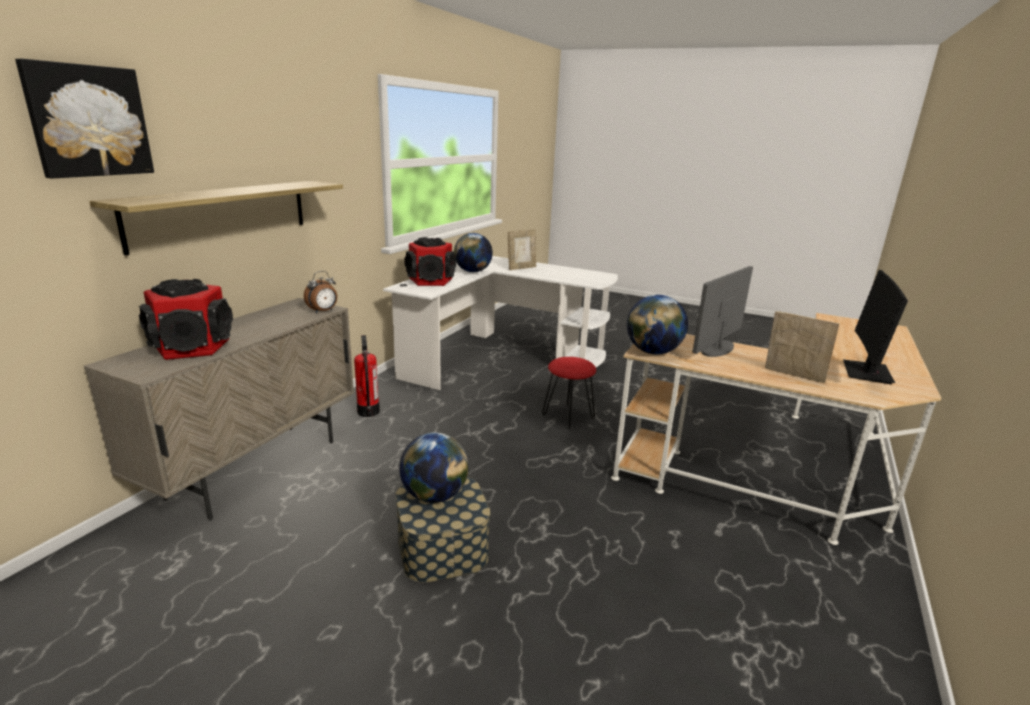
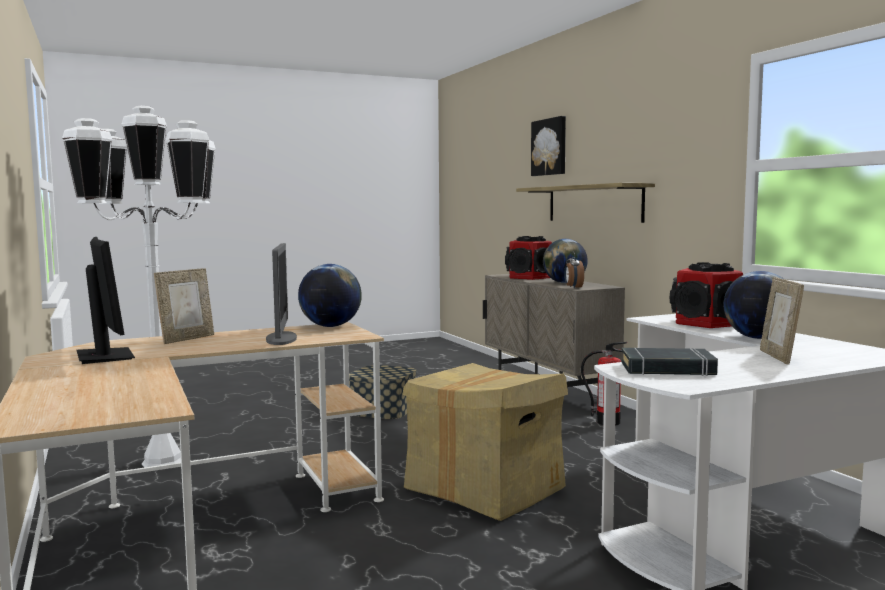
camera: 130 degrees right, 15 degrees down
(434, 496) = (391, 371): globe -> globe (564, 283)
(567, 416) = (485, 489): red stool -> cardboard box
(581, 278) = (667, 369): none -> black book
(773, 593) = (163, 463): none -> white floor lamp
(793, 376) = (187, 339): picture frame -> picture frame turned 45 degrees counterclockwise

